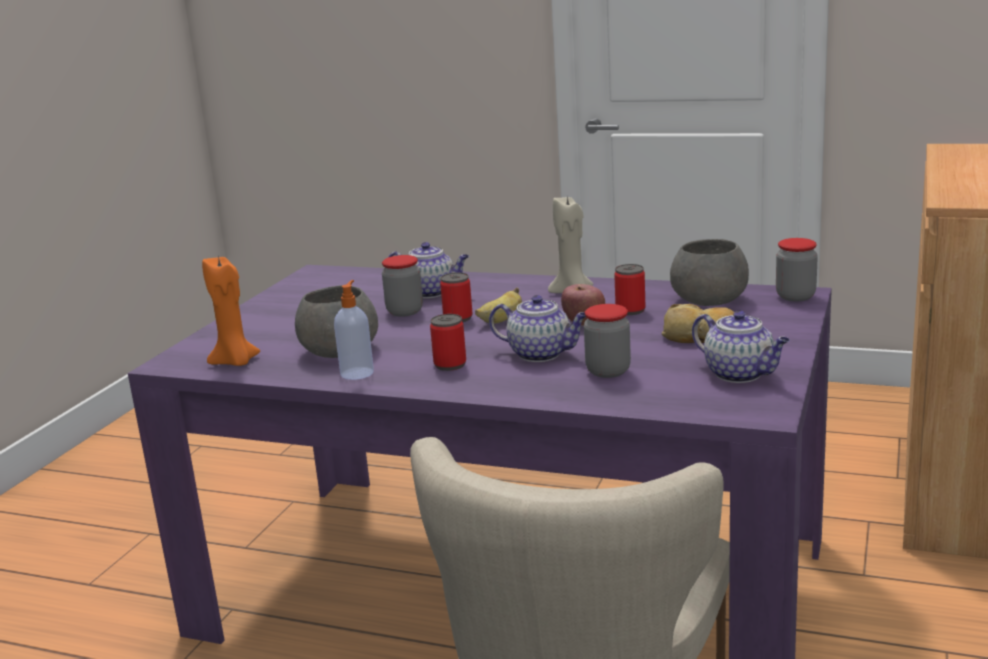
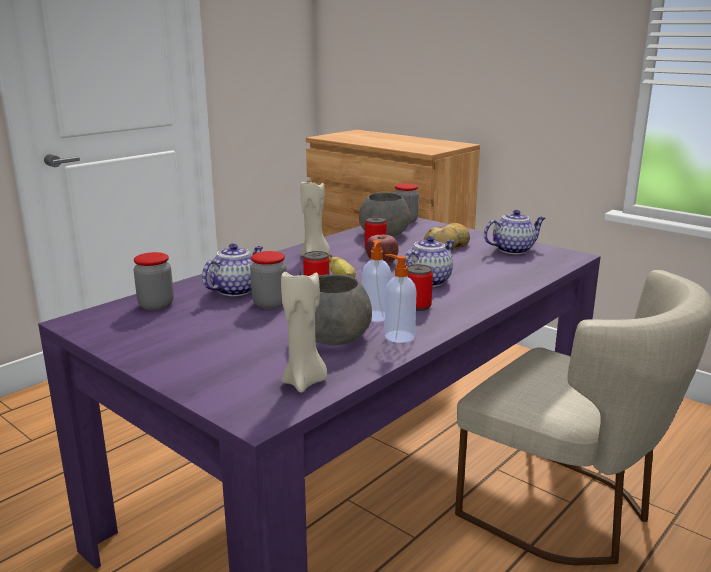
camera: 70 degrees left, 0 degrees up
(235, 362) = (304, 382): orange candle -> beige candle
(403, 354) = (375, 317): none -> soap dispenser
(608, 371) = (478, 272): jar -> jar (156, 305)

